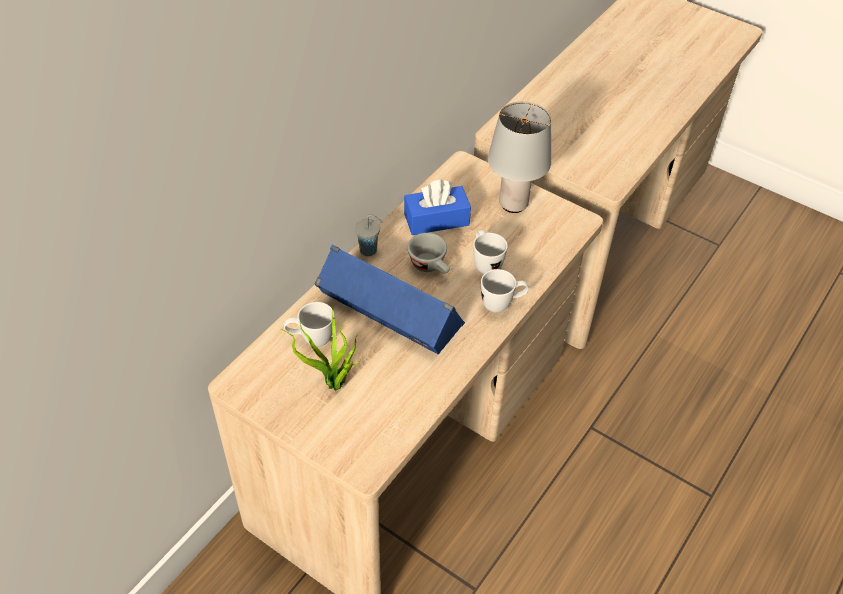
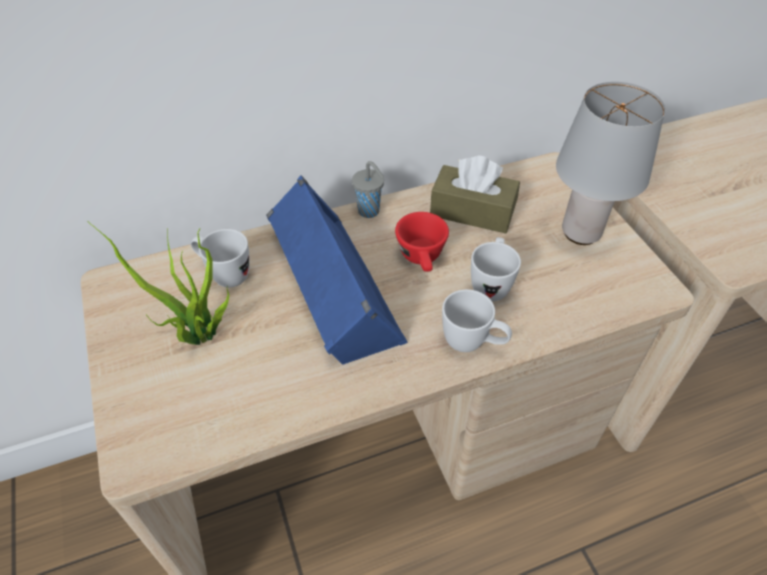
camera: 35 degrees right, 0 degrees up
(431, 266) = (422, 259): grey cup -> red cup
(436, 219) = (472, 211): blue tissue box -> brown tissue box

